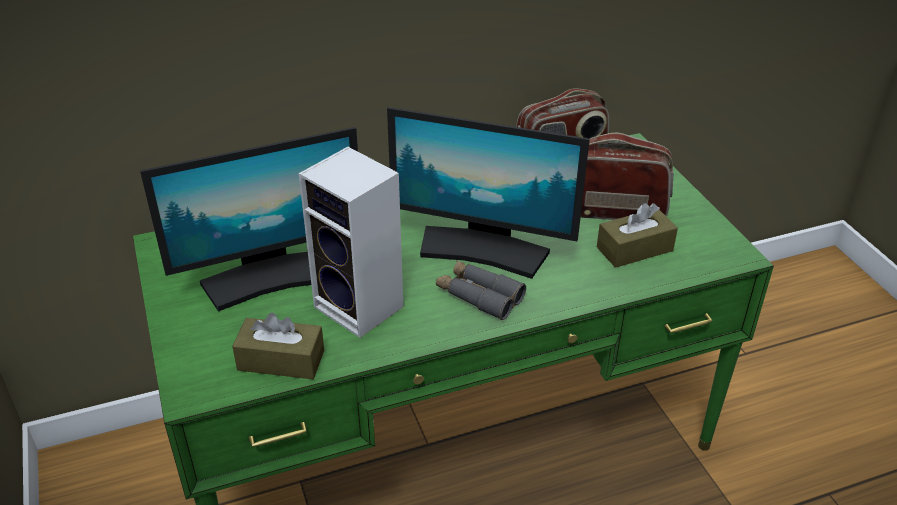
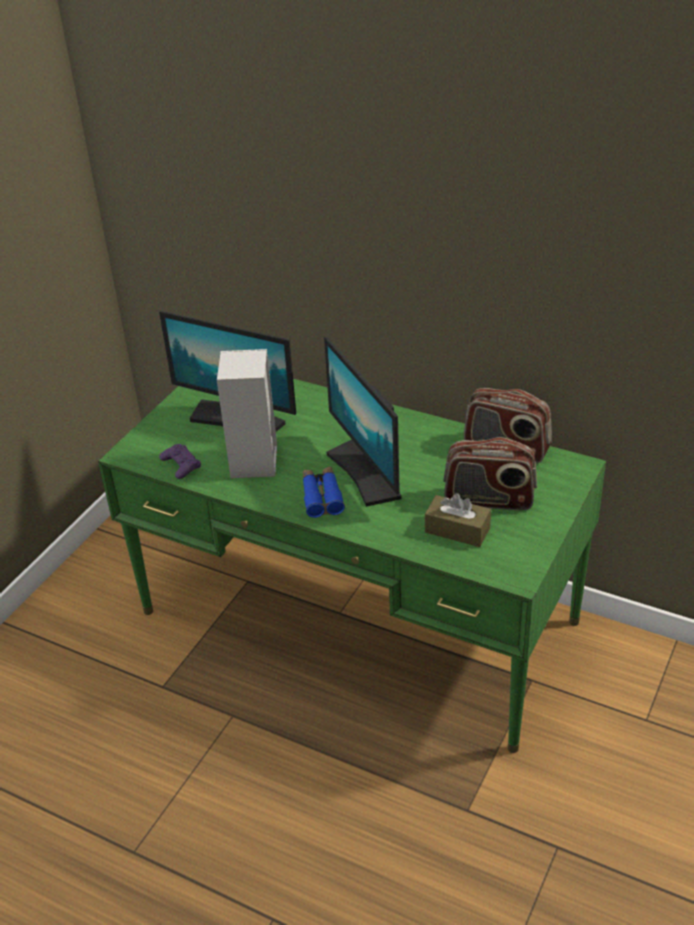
camera: 50 degrees right, 0 degrees up
(281, 360) = (181, 465): brown tissue box -> purple game controller
(479, 296) = (322, 496): grey binoculars -> blue binoculars
(615, 210) = (489, 499): radio -> radio turned 135 degrees clockwise

